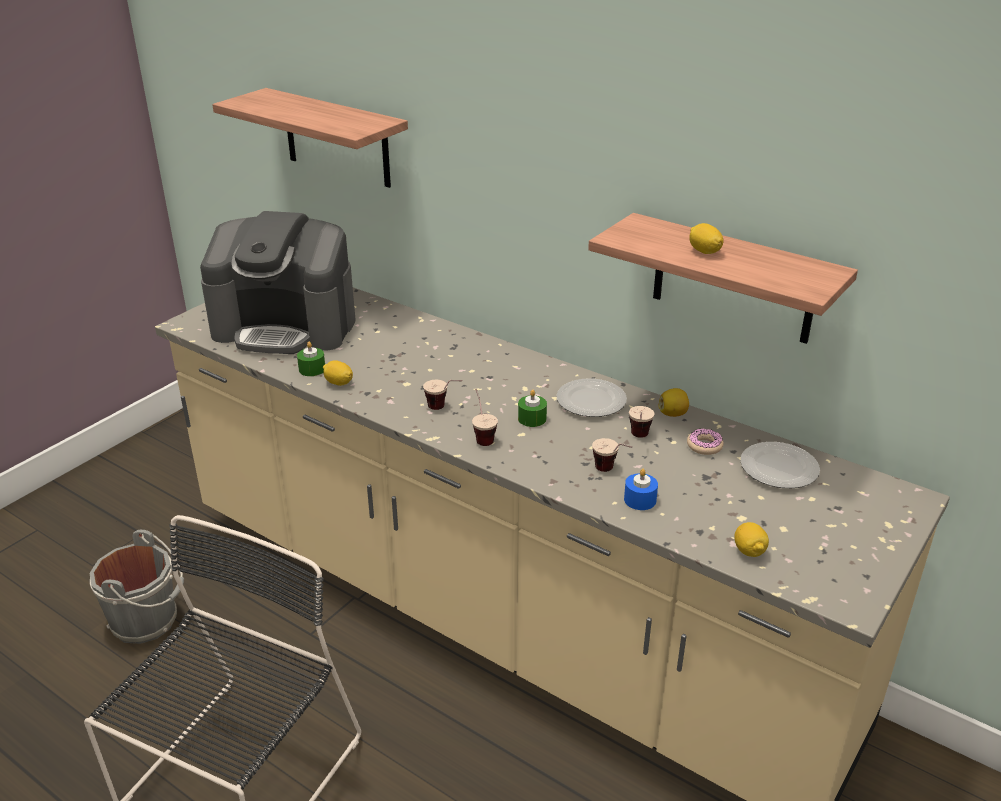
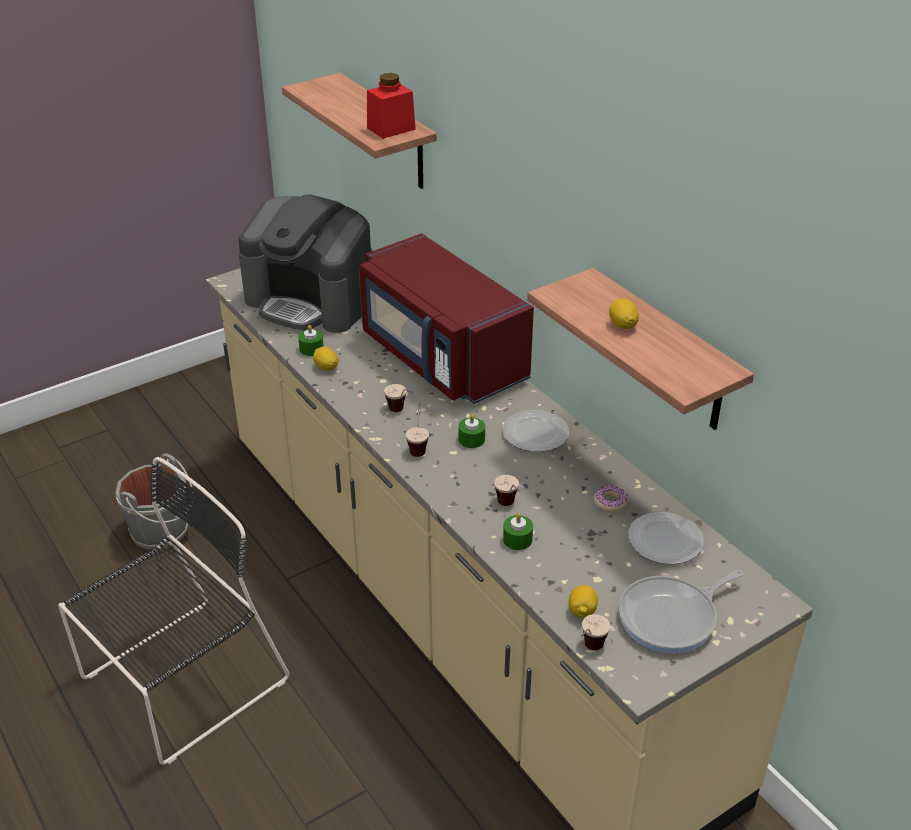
camera: 20 degrees right, 5 degrees up
(358, 122) = (391, 128): none -> red jar
(453, 352) = (441, 357): none -> red microwave
(639, 439) = (554, 481): cup -> cup (589, 651)
(640, 500) = (517, 539): blue candle -> green candle
(673, 414) = (603, 464): lemon -> none
(836, 535) = (672, 617): none -> frying pan

